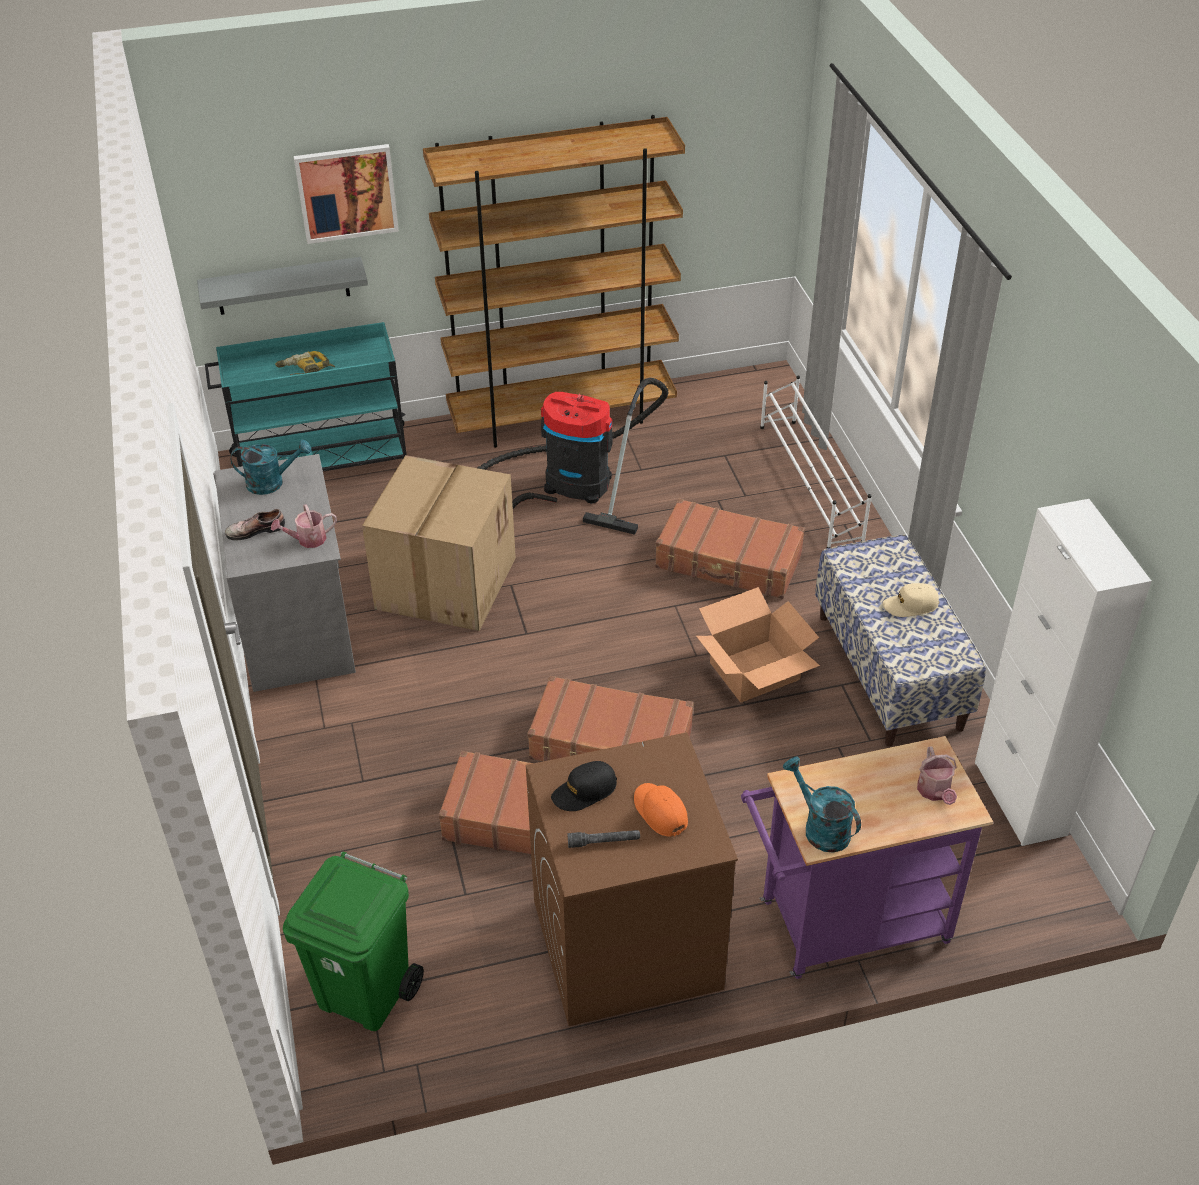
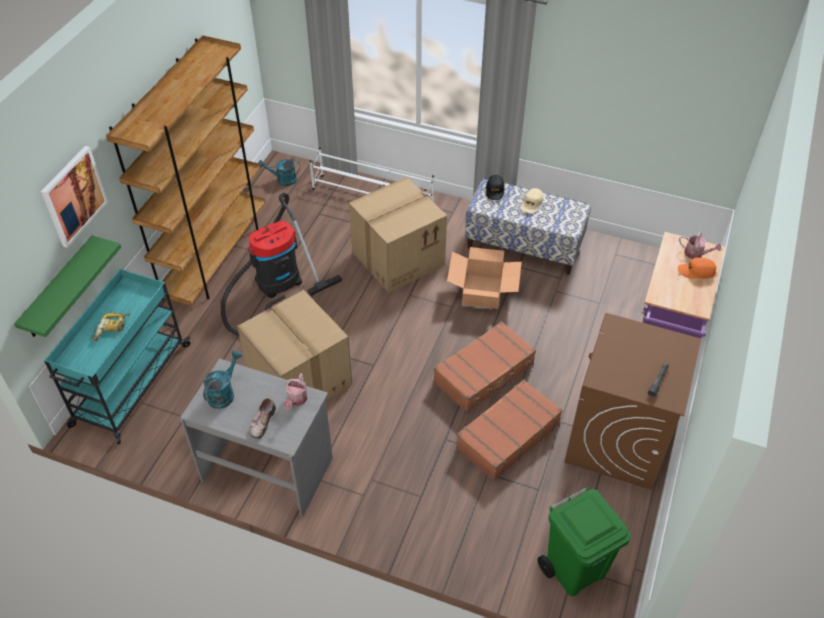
camera: 55 degrees left, 5 degrees up
(282, 286) = (59, 288): grey shelf -> green shelf
(584, 791) = (618, 371): black cap -> black cap (495, 190)
(660, 812) = (652, 350): orange cap -> orange cap (696, 271)
(728, 562) = (398, 257): brown suitcase -> cardboard box
(820, 827) = (691, 302): turquoise watering can -> turquoise watering can (283, 180)
(1020, 798) = (632, 251): white cabinet -> none

